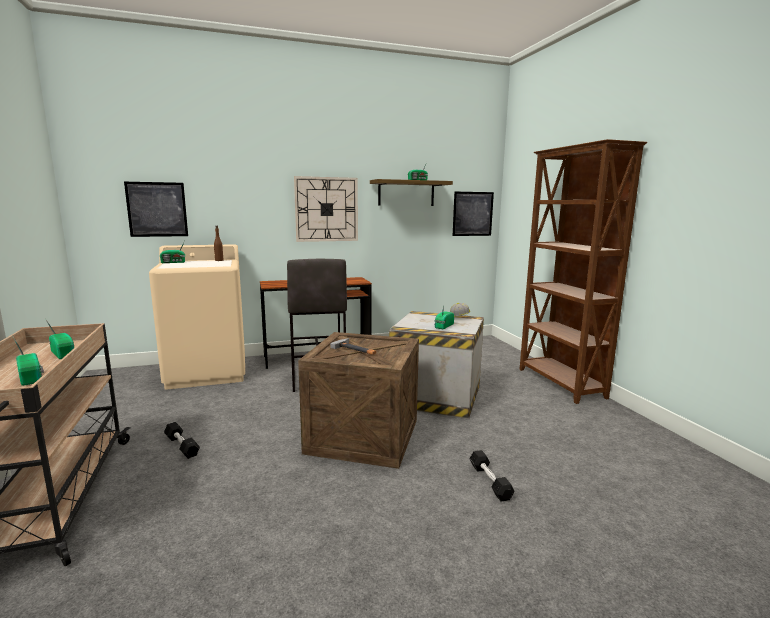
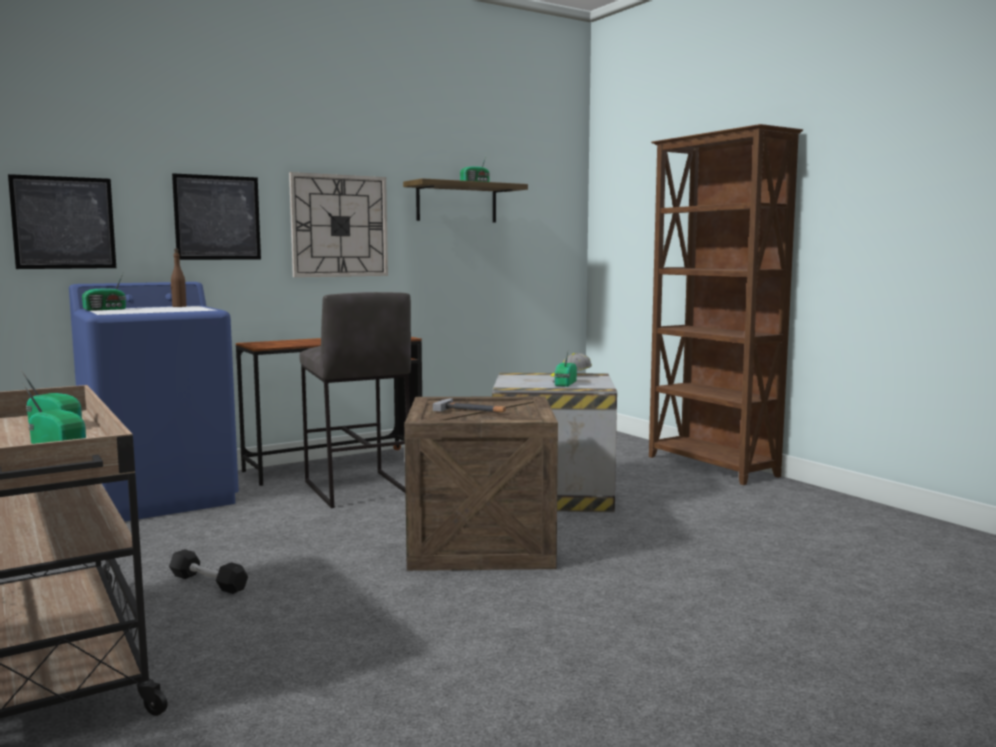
camera: 15 degrees left, 5 degrees down
(208, 372) = (161, 497): beige washing machine -> blue washing machine
(472, 214) = (551, 235): picture -> picture (217, 217)
(489, 481) = (681, 567): black dumbbell -> none

